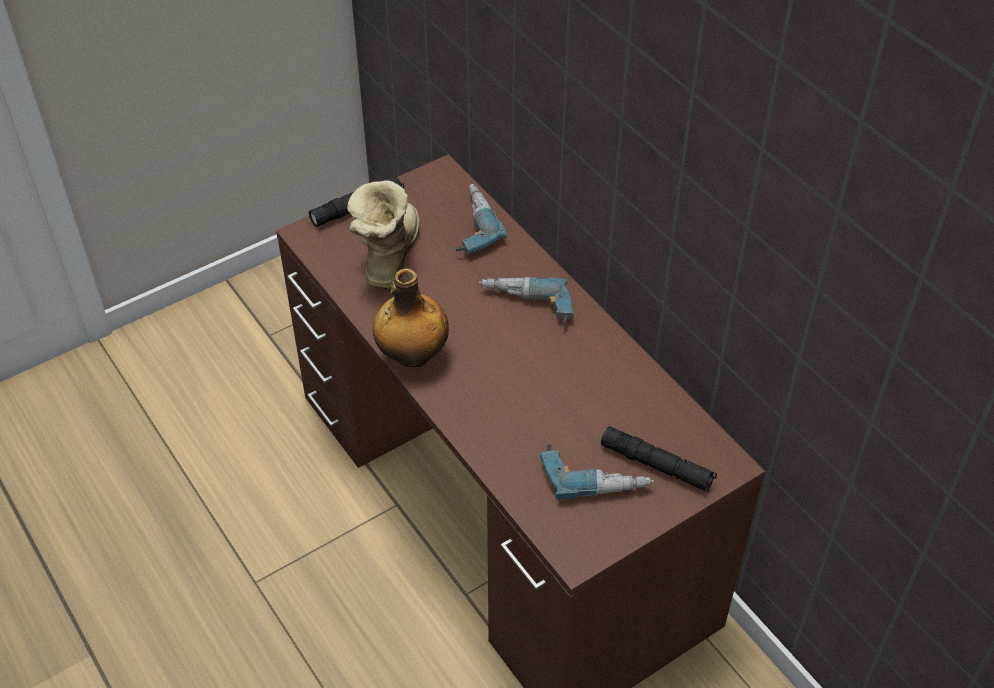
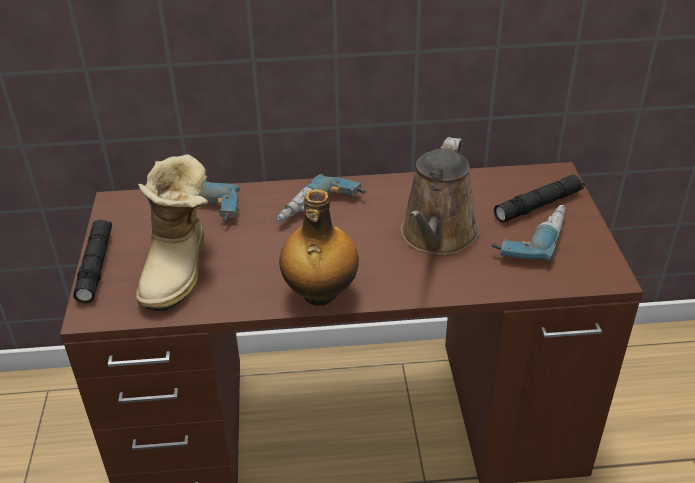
camera: 60 degrees left, 10 degrees down
(387, 256) = (180, 269): boot -> boot turned 120 degrees counterclockwise
(546, 404) = (437, 236): none -> brown watering can

